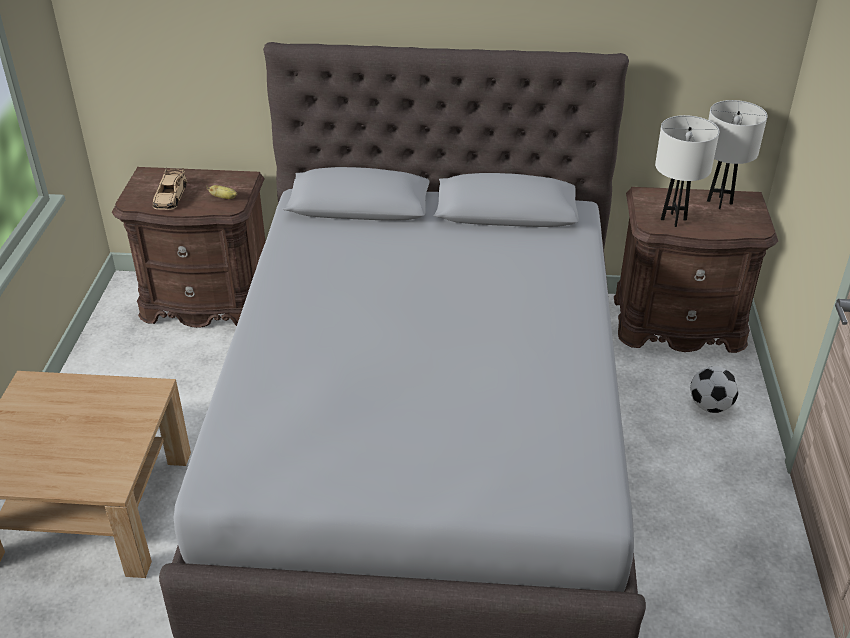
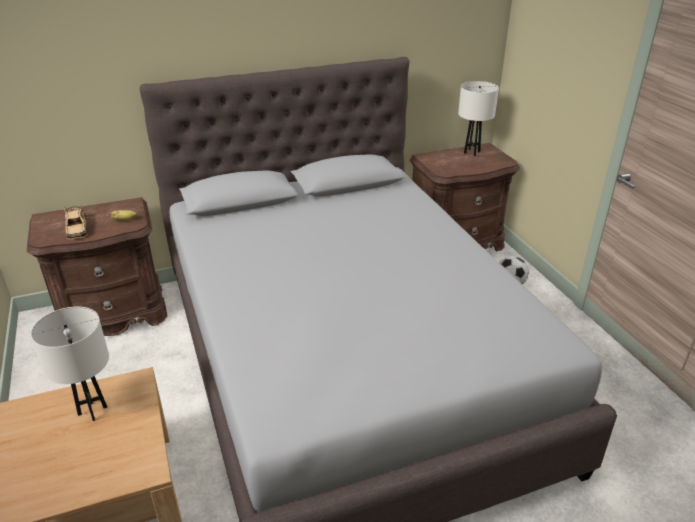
camera: 25 degrees left, 5 degrees down
(673, 219) = (453, 167): white table lamp -> white table lamp (92, 410)

